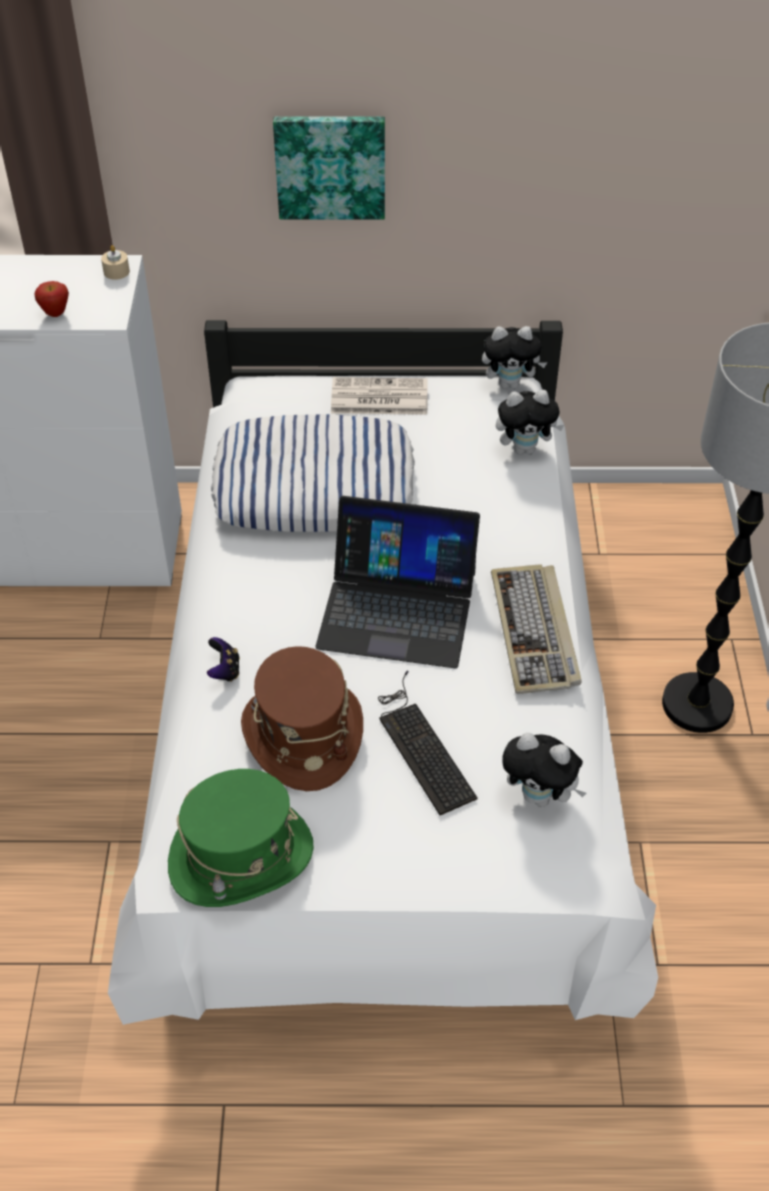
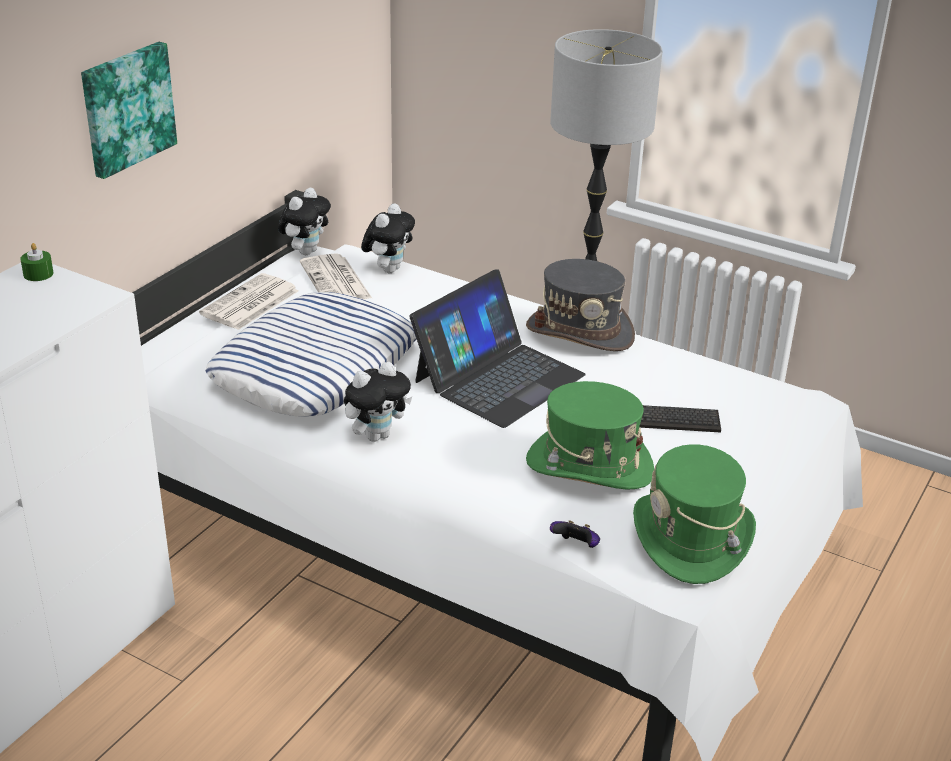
camera: 60 degrees left, 15 degrees down
(55, 313) = (53, 319): apple -> none
(116, 272) = (38, 274): beige candle -> green candle
(224, 670) = (481, 482): game controller -> game controller (576, 546)
(302, 735) = (589, 466): brown hat -> green hat
(466, 428) = (336, 281): none -> newspaper
(535, 632) = (580, 332): keyboard -> grey hat
(540, 796) = (733, 387): plush toy -> plush toy (377, 435)

